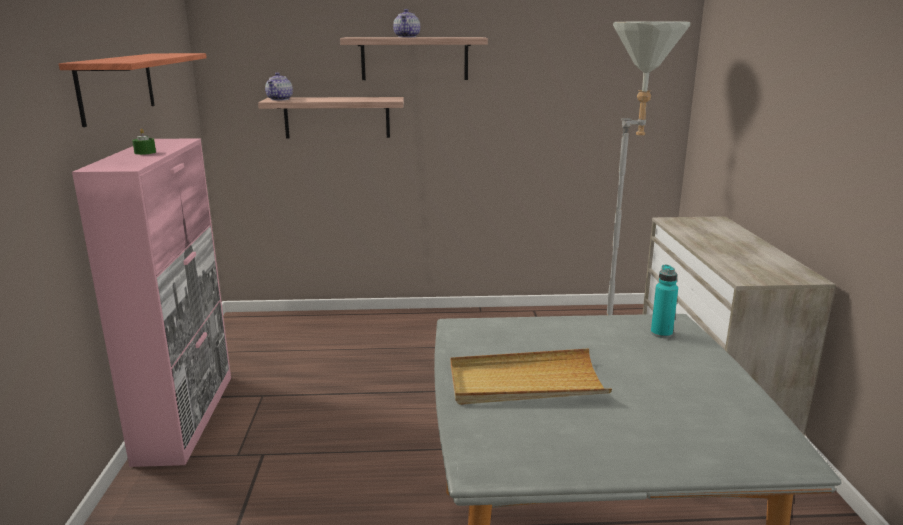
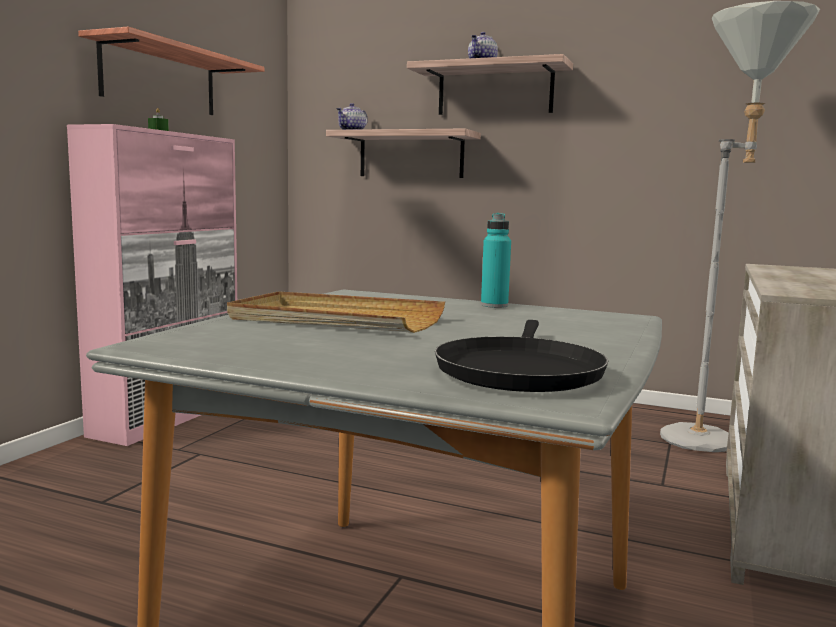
camera: 25 degrees right, 10 degrees down
(661, 333) = (588, 320): turquoise bottle -> turquoise bottle (494, 305)
(727, 428) = (519, 370): none -> black frying pan

